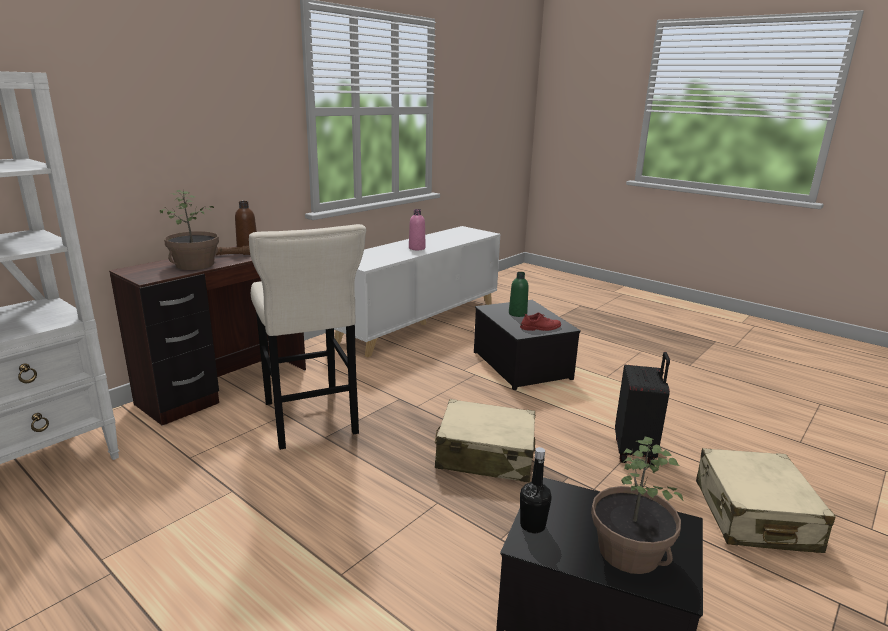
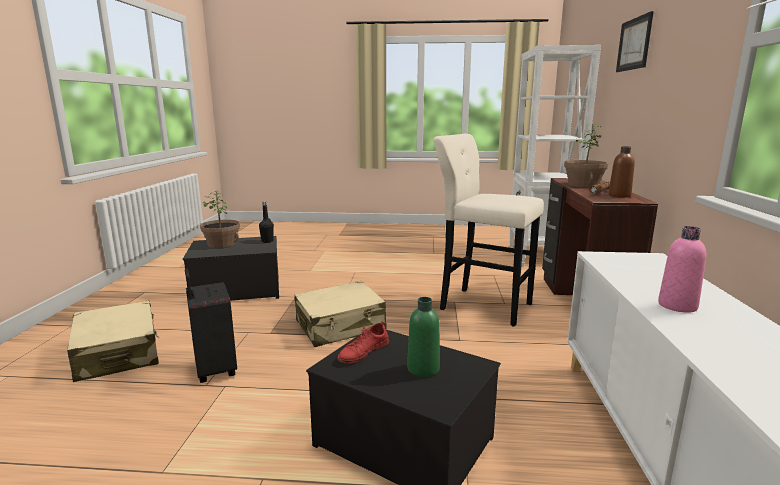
camera: 145 degrees right, 5 degrees down
(118, 87) = (634, 44): none -> picture

